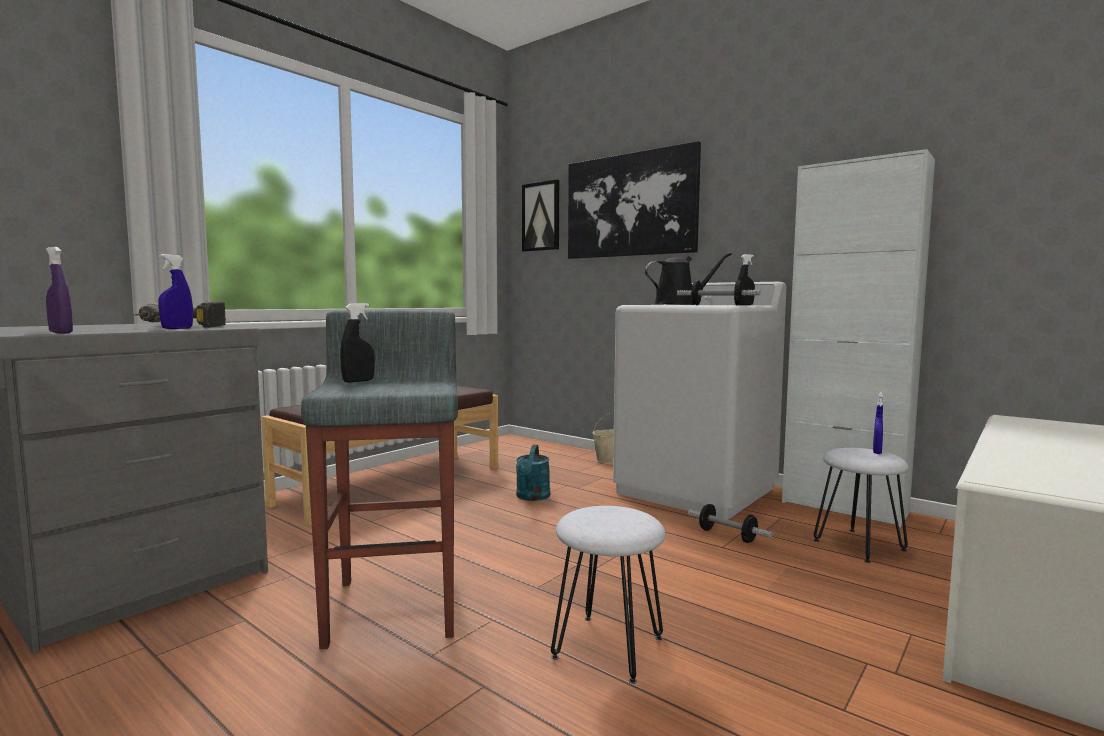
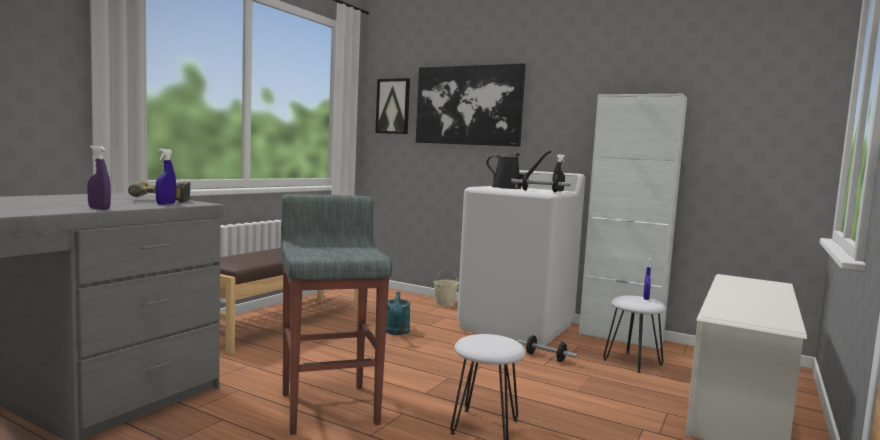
camera: 10 degrees left, 0 degrees up
(358, 381) = (312, 247): black spray bottle -> none
(679, 304) = (510, 188): black watering can -> black watering can turned 45 degrees clockwise

